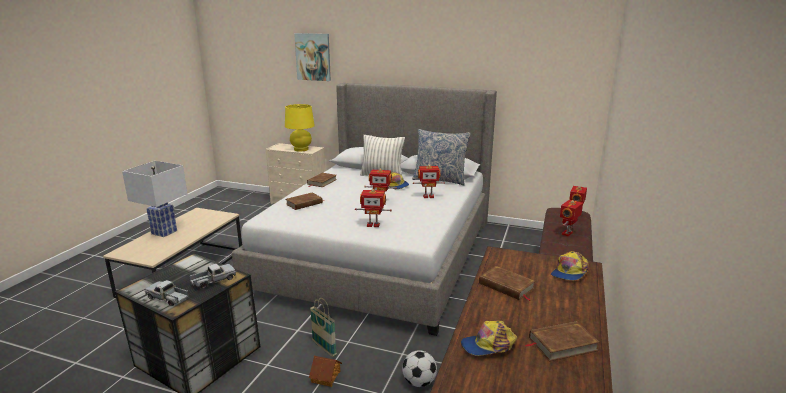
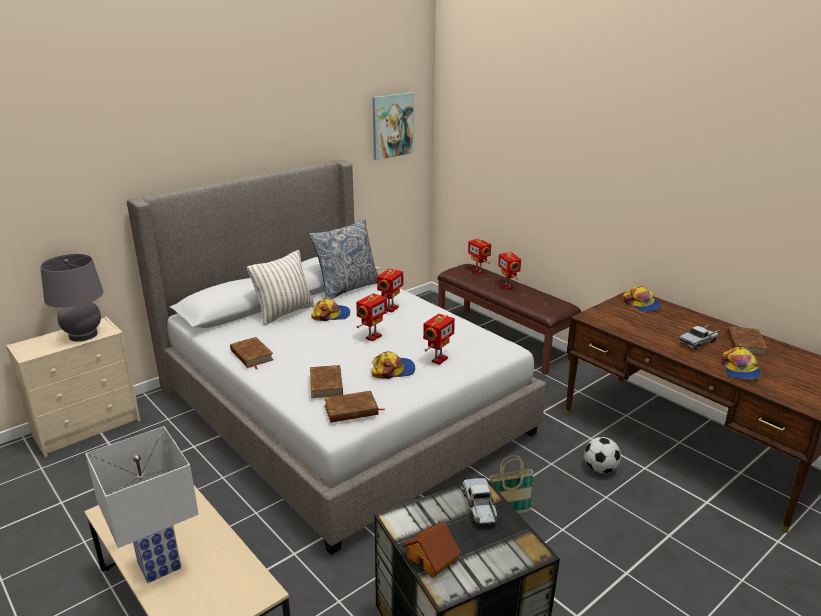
camera: 60 degrees left, 5 degrees up
(168, 298) = (500, 555): toy truck -> toy truck (698, 342)
(301, 149) = (83, 335): yellow table lamp -> grey table lamp
(313, 57) = (55, 168): picture -> picture (392, 125)
(326, 376) = (560, 525): toy house -> toy house (432, 558)
(342, 215) = (393, 370): none -> cap
(506, 286) = (651, 334): brown book -> brown book (351, 410)

